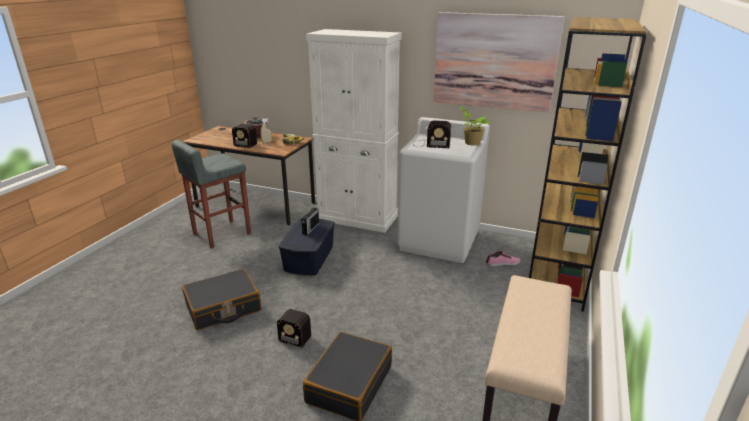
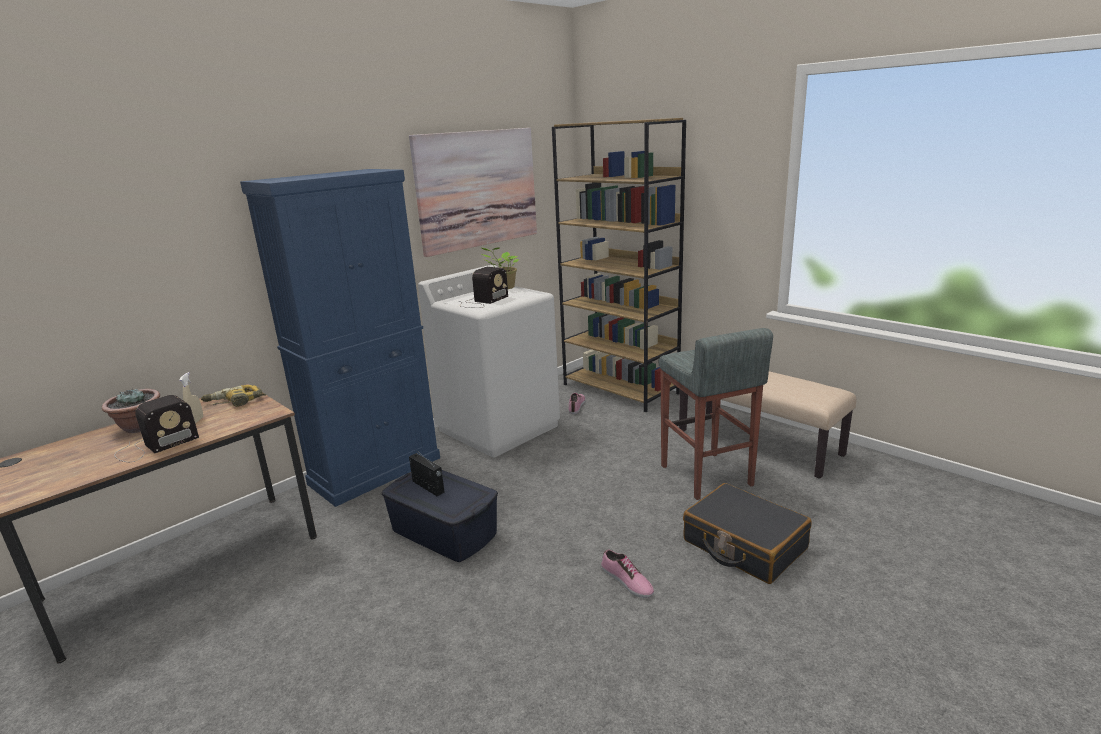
camera: 65 degrees left, 5 degrees down
(221, 234) = (246, 628): grey stool -> grey stool (705, 476)
(223, 308) = (516, 646): black suitcase -> none
(287, 334) = (626, 581): radio -> shoe
(357, 218) = (376, 471): white cabinet -> blue cabinet

